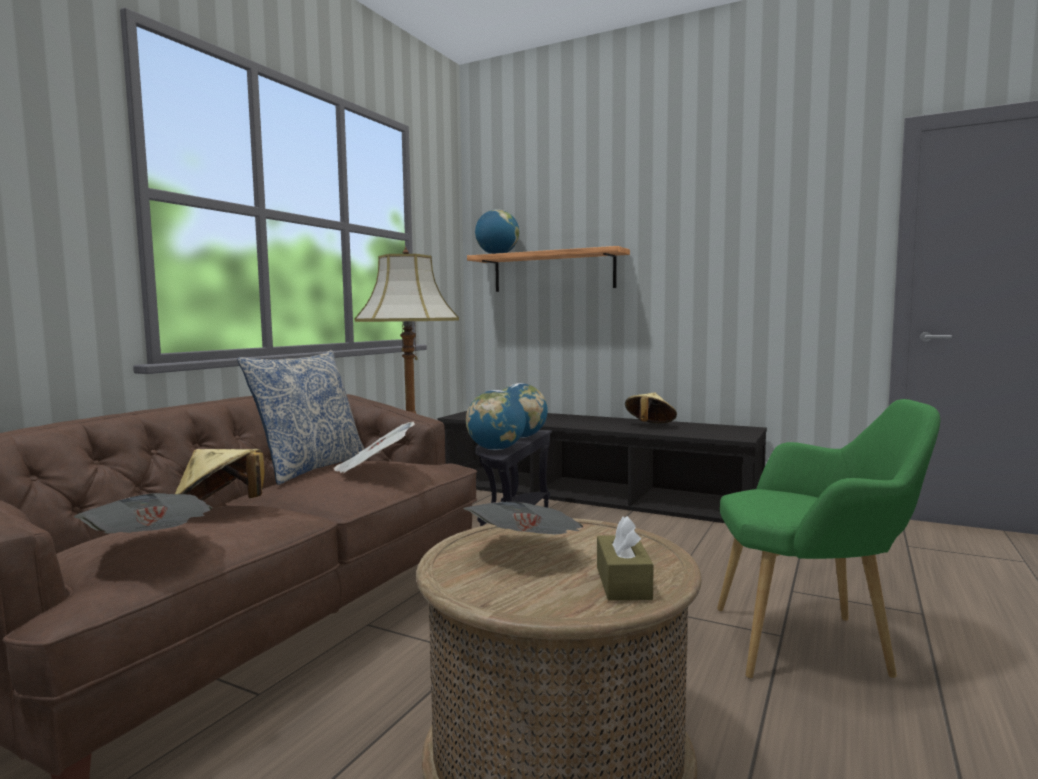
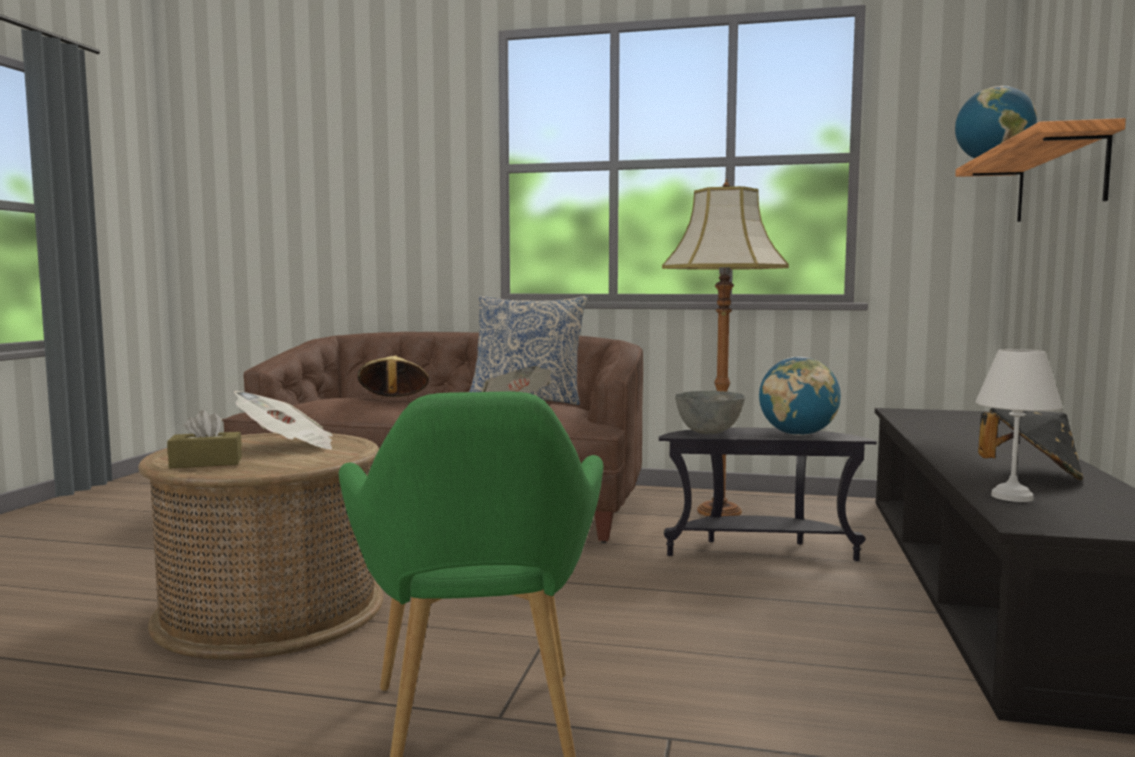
camera: 75 degrees right, 0 degrees up
(151, 546) = (312, 400): newspaper -> none
(496, 449) = (708, 433): globe -> grey bowl
(649, 426) = (1032, 476): beige hat -> black hat
(692, 433) = (1010, 497): none -> white table lamp

